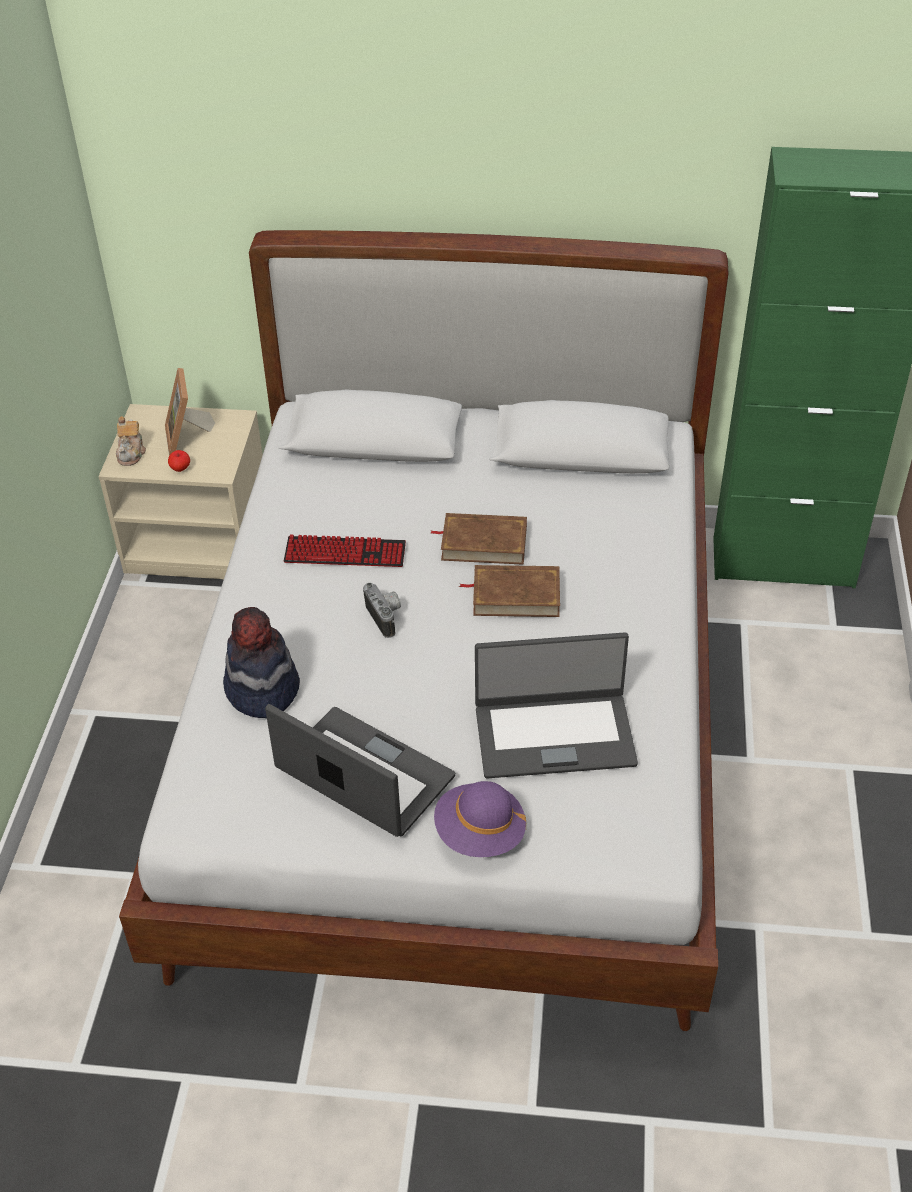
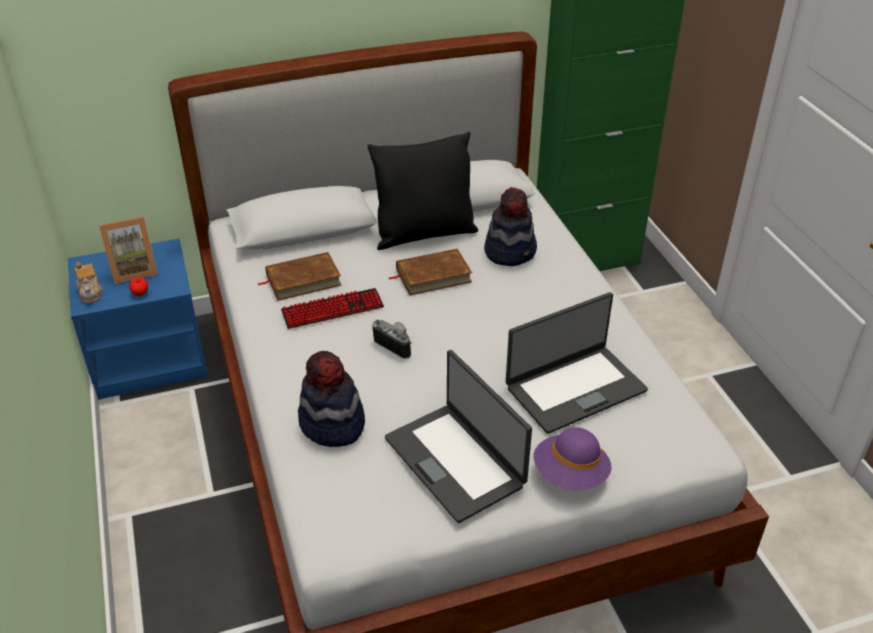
camera: 25 degrees left, 5 degrees down
(188, 438) = (133, 270): picture frame -> picture frame turned 75 degrees counterclockwise
(200, 539) = (150, 357): beige nightstand -> blue nightstand
(363, 775) = (456, 461): laptop -> laptop turned 135 degrees counterclockwise
(508, 486) = (424, 234): none -> black pillow
(516, 595) = (481, 303): brown book -> brown book (303, 280)
(596, 537) = (510, 251): none -> hat

